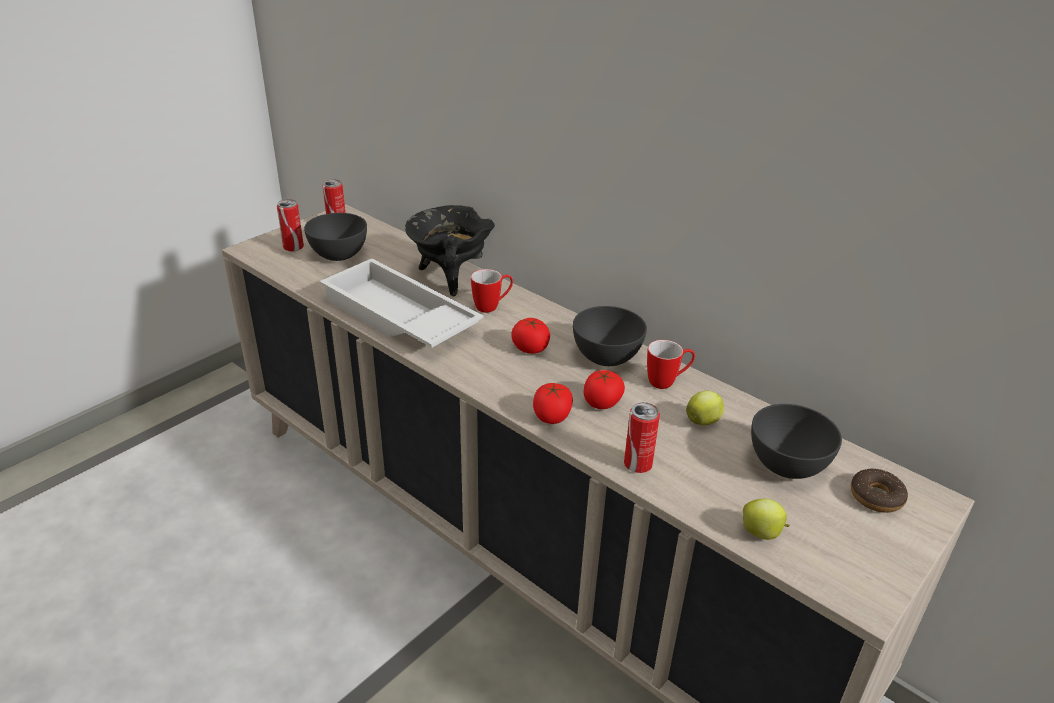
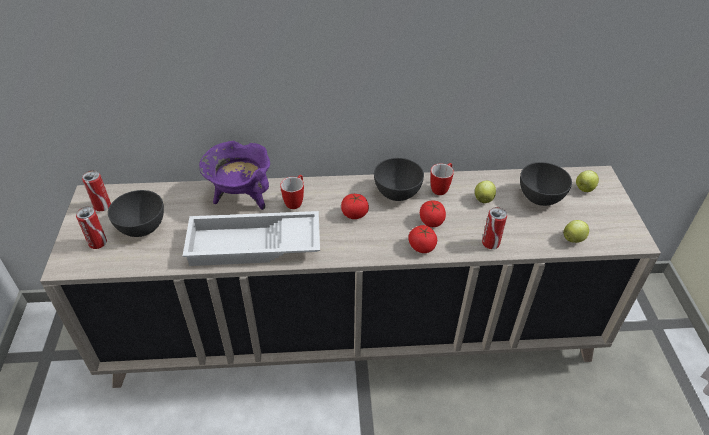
camera: 45 degrees left, 10 degrees up
(450, 277) = (241, 197): black cooking pot -> purple cooking pot
(876, 497) = (584, 189): donut -> apple

